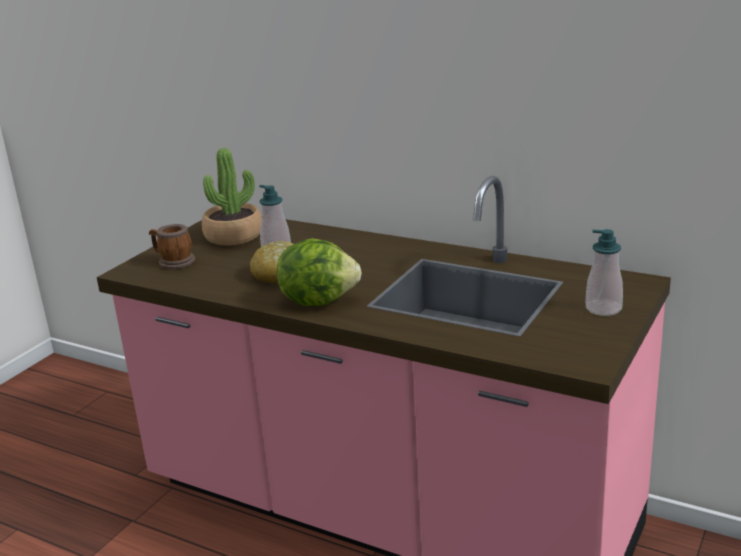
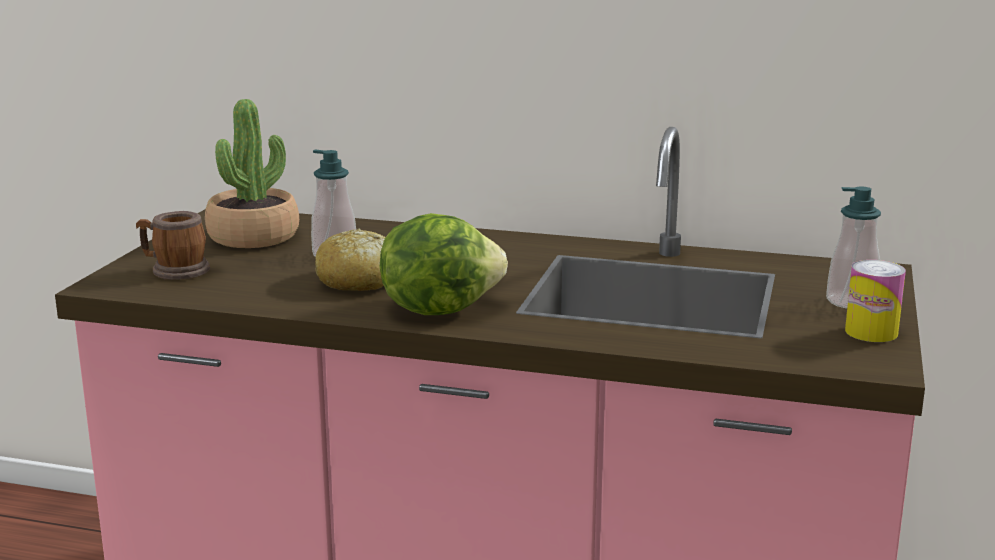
camera: 15 degrees left, 5 degrees down
(601, 336) = (871, 332): none -> can

